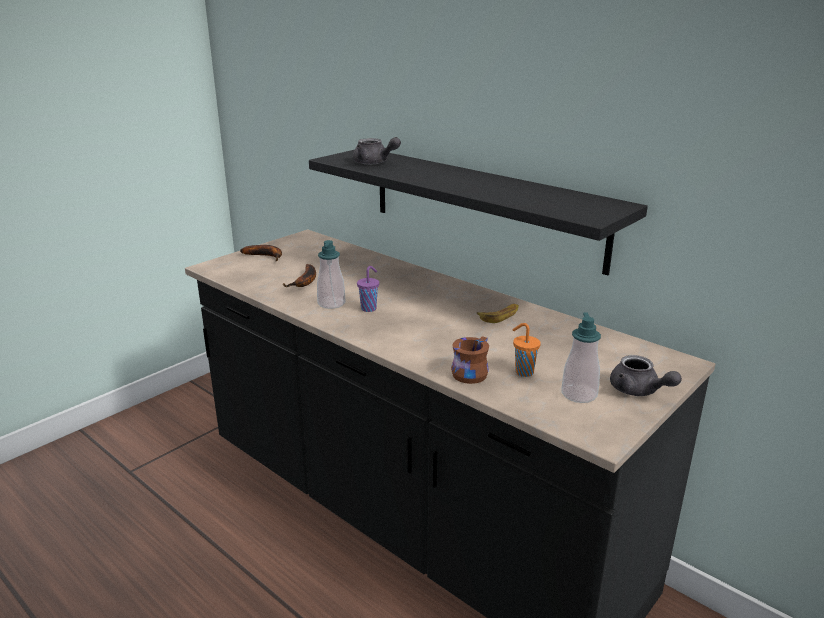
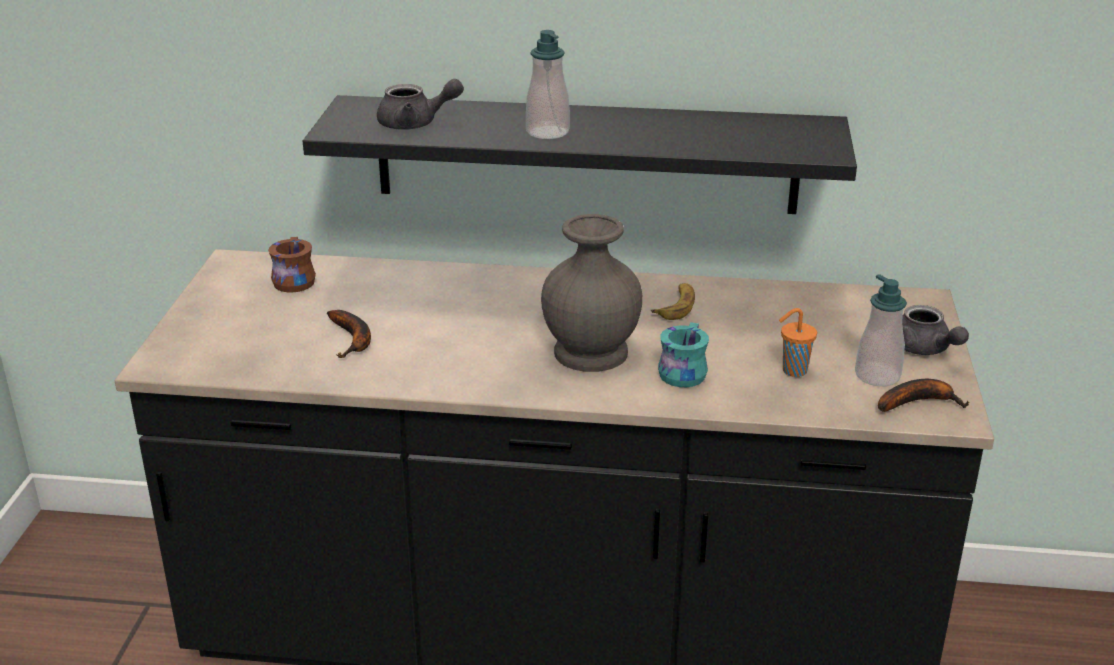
camera: 35 degrees left, 5 degrees up
(266, 256) = (224, 316): banana -> banana (918, 402)
(331, 303) = (443, 361): soap dispenser -> soap dispenser (547, 132)
(369, 308) = (505, 351): purple cup -> none
(412, 323) = (588, 352): none -> grey vase
(451, 348) = (680, 370): none -> turquoise mug
(469, 371) = (738, 392): brown mug -> brown mug (291, 279)
(638, 391) = (924, 349): grey teapot -> grey teapot turned 45 degrees clockwise

